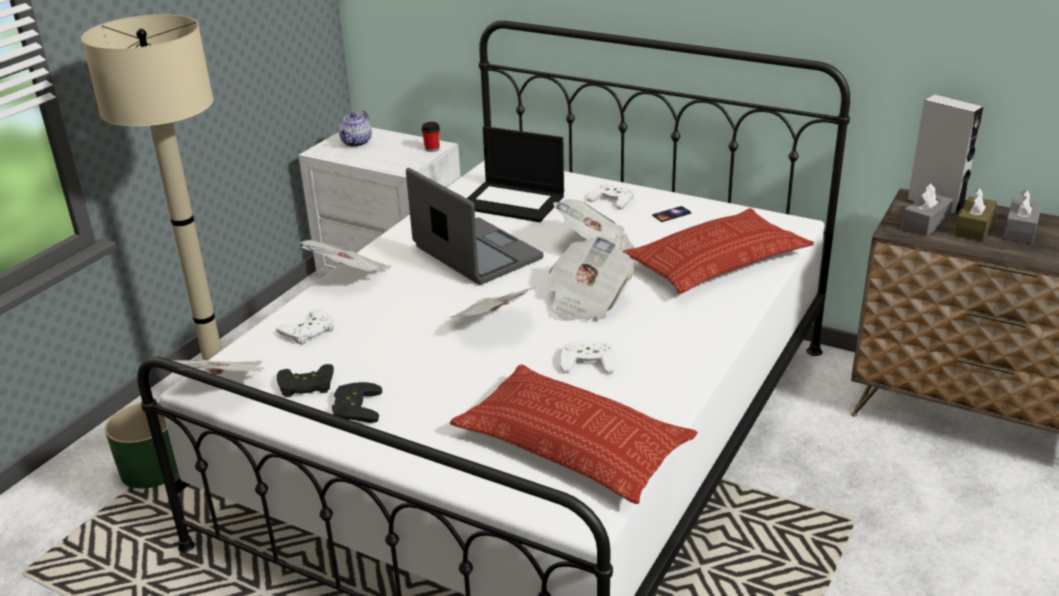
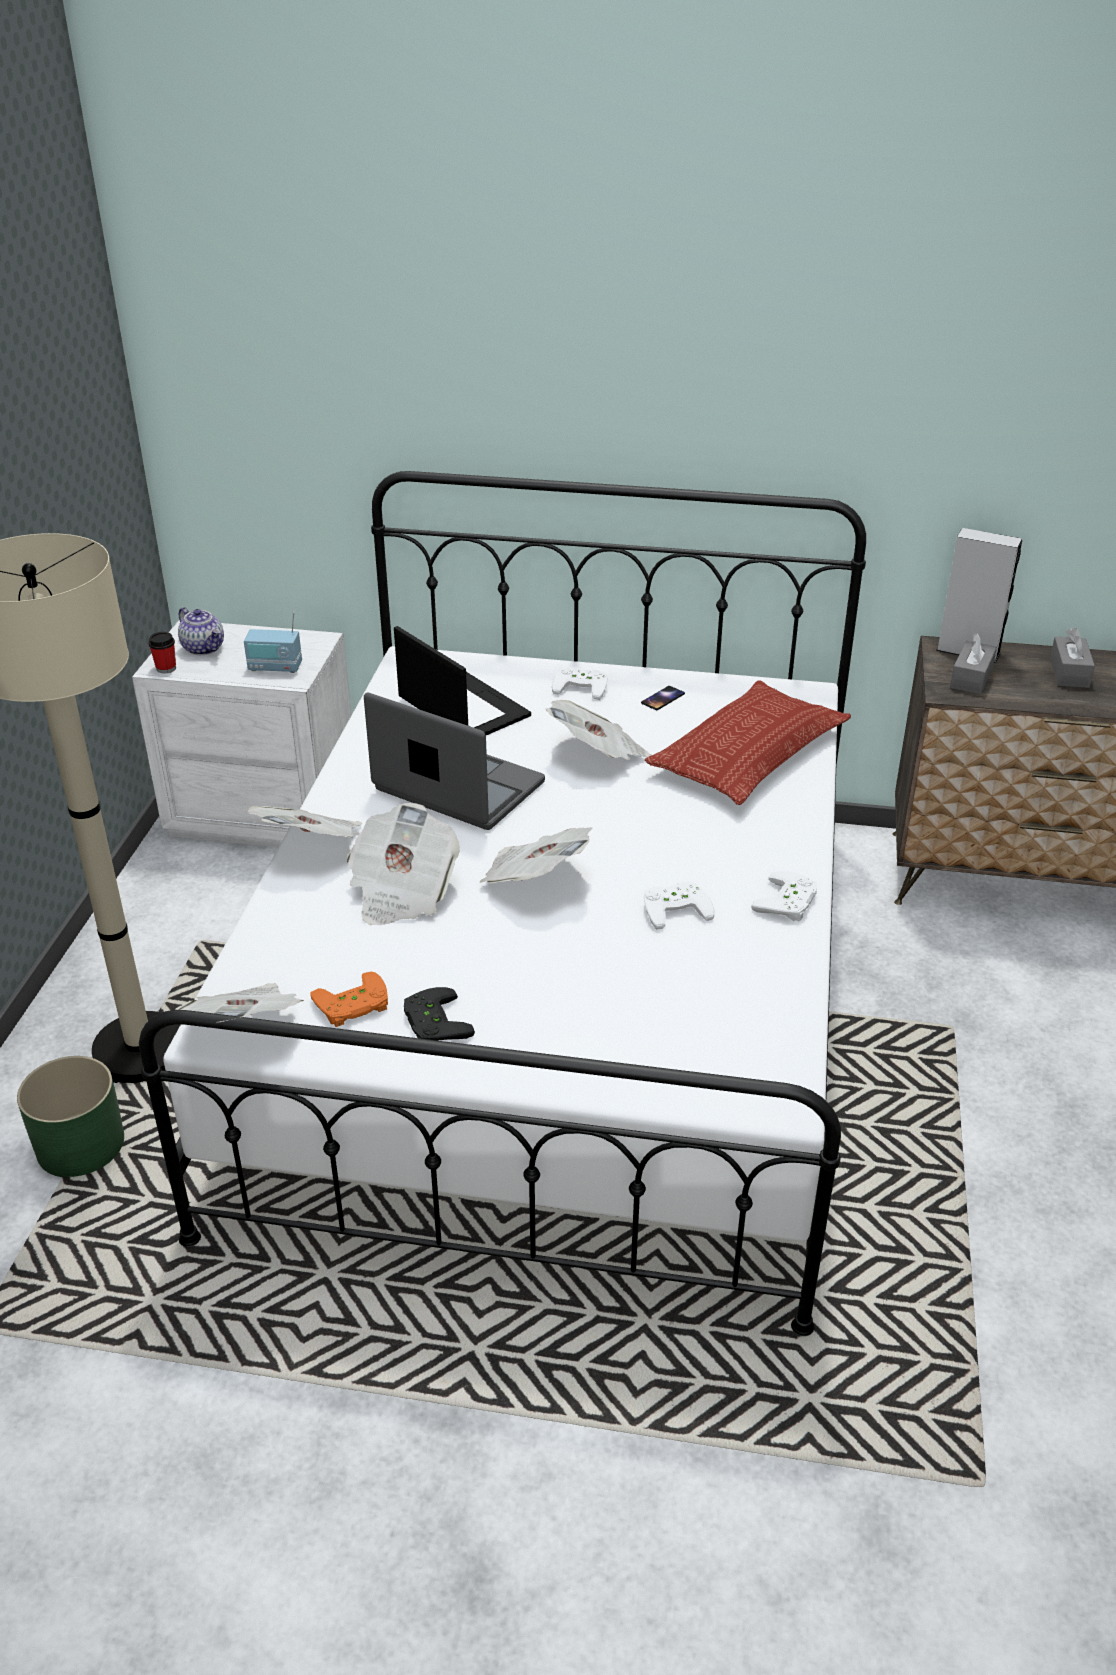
camera: 20 degrees left, 5 degrees up
(305, 386) = (353, 1006): black game controller -> orange game controller
(309, 332) = (310, 932): white game controller -> white game controller (789, 902)
(357, 142) = (204, 648): teapot -> teapot turned 45 degrees counterclockwise
(396, 160) = (275, 668): none -> radio
(432, 149) = (314, 645): cup -> cup (166, 668)
(514, 202) = (461, 707): laptop -> laptop turned 135 degrees counterclockwise
(573, 443) = (717, 1016): pillow -> none
(586, 301) = (629, 831): newspaper -> newspaper (402, 891)
(973, 228) = (1022, 677): brown tissue box -> none

